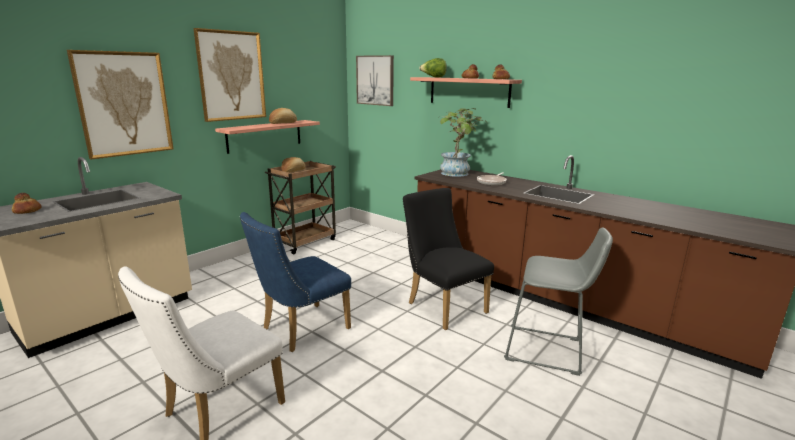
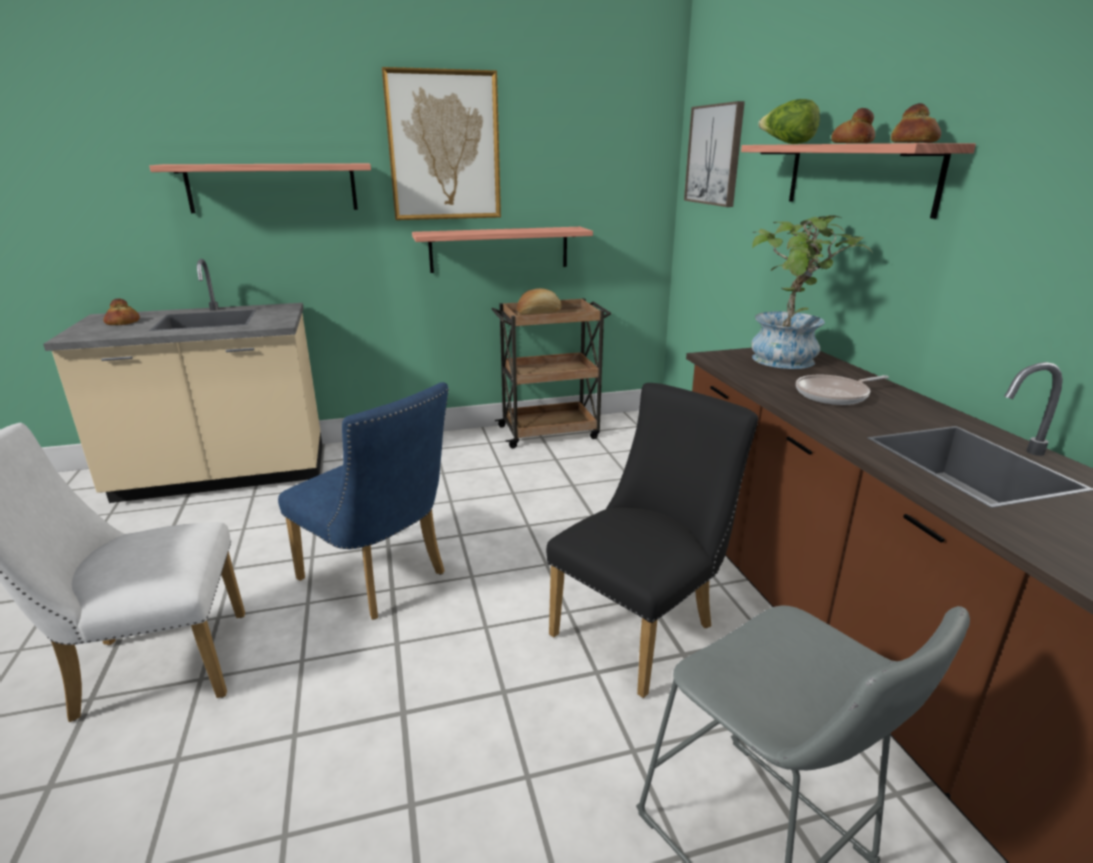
camera: 35 degrees right, 5 degrees up
(124, 104) = (273, 187): picture -> shelf
(283, 123) = (527, 229): bread -> none
(300, 330) = (380, 580): blue chair -> blue chair turned 135 degrees counterclockwise
(442, 306) = (642, 627): black chair -> black chair turned 45 degrees clockwise

